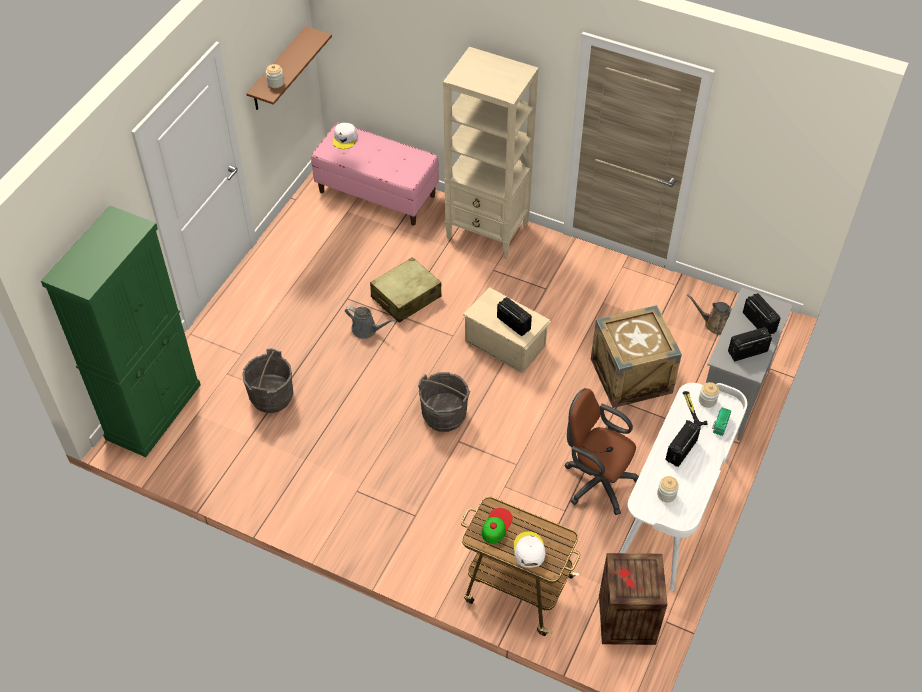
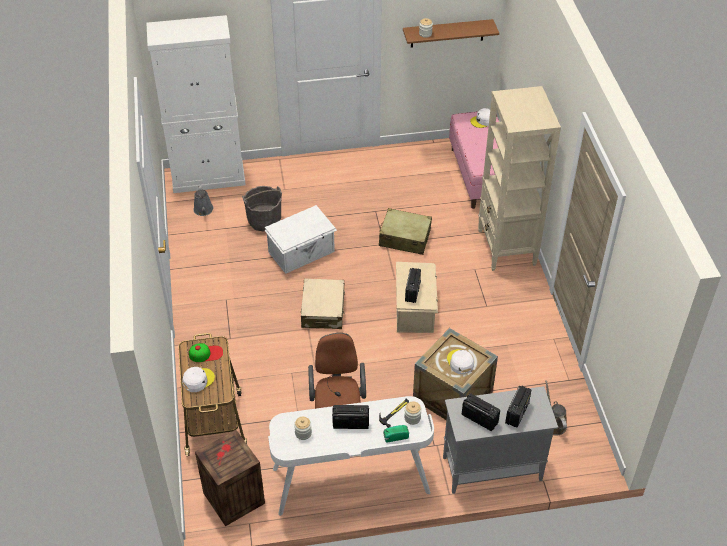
camera: 55 degrees right, 5 degrees down
(154, 411) = (208, 177): green cabinet -> white cabinet
(349, 389) = (302, 252): none -> white storage box
(366, 330) = (358, 234): grey watering can -> grey watering can (203, 210)
(444, 415) = (323, 310): grey bucket -> beige suitcase
(642, 335) = (460, 362): none -> white cap

